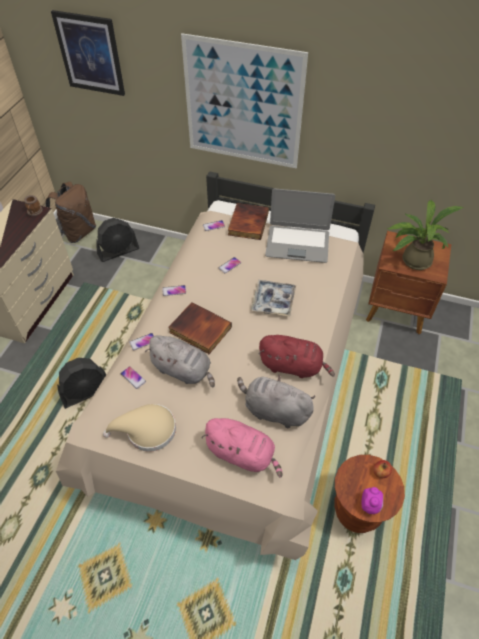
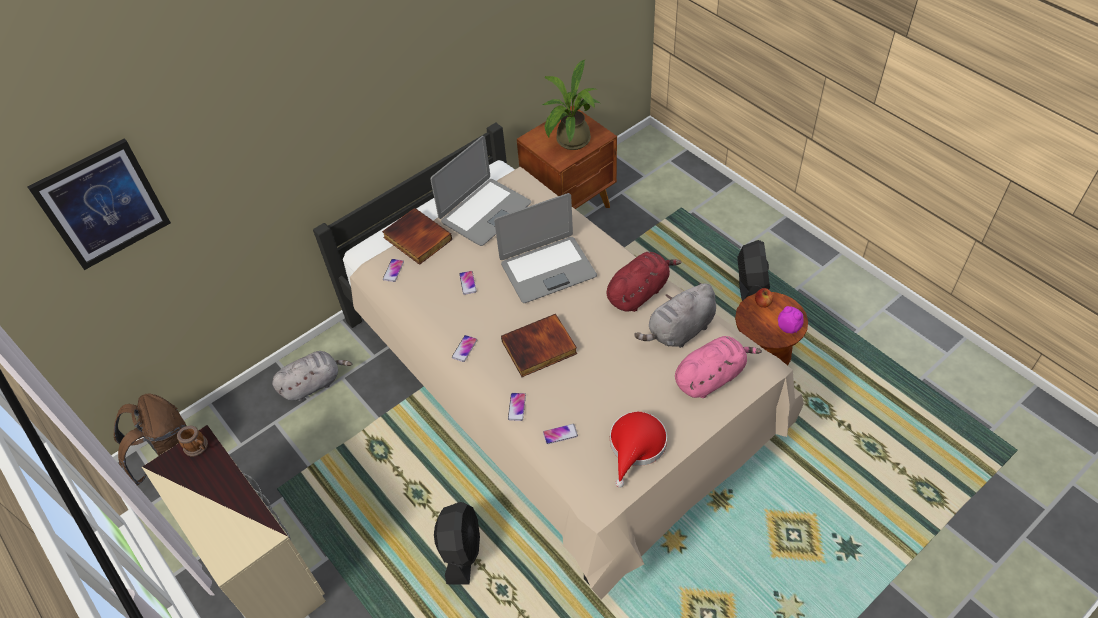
camera: 55 degrees left, 0 degrees up
(118, 251) = (256, 426): black fan -> black fan (750, 287)
(147, 430) = (636, 446): beige hat -> red hat
(183, 370) = (582, 384): grey plush toy -> grey plush toy (313, 384)
(243, 104) = (324, 122): picture -> none
(273, 301) = (547, 269): tray -> laptop

